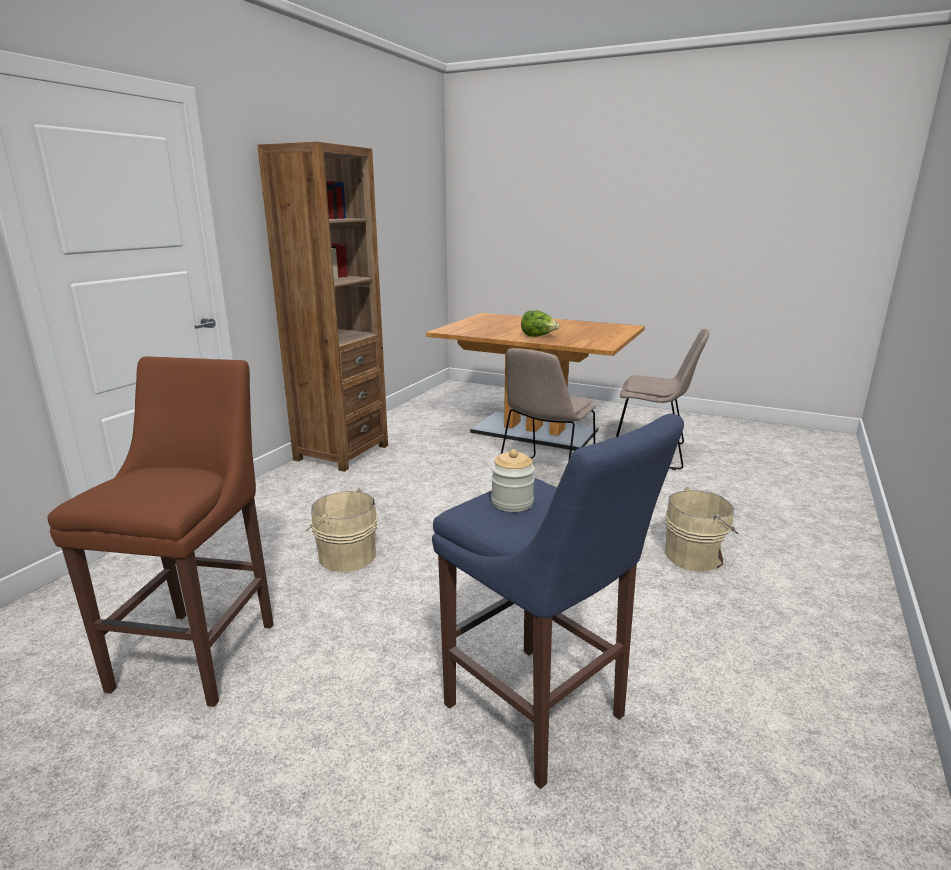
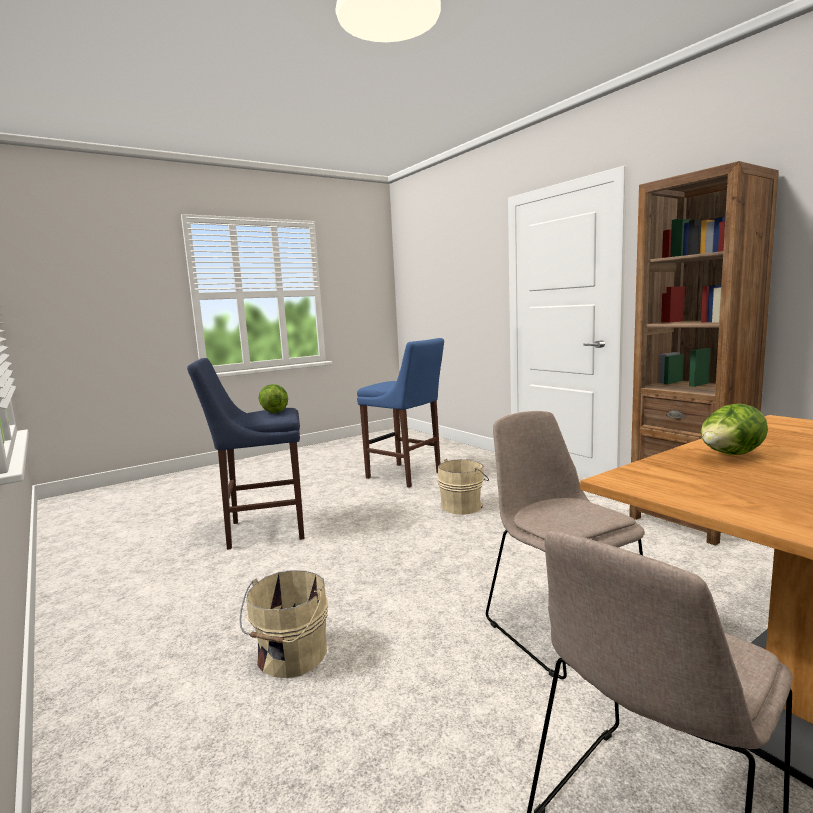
camera: 120 degrees right, 10 degrees down
(201, 650) = (406, 476): brown stool -> blue stool
(512, 503) = (274, 412): jar -> lettuce

